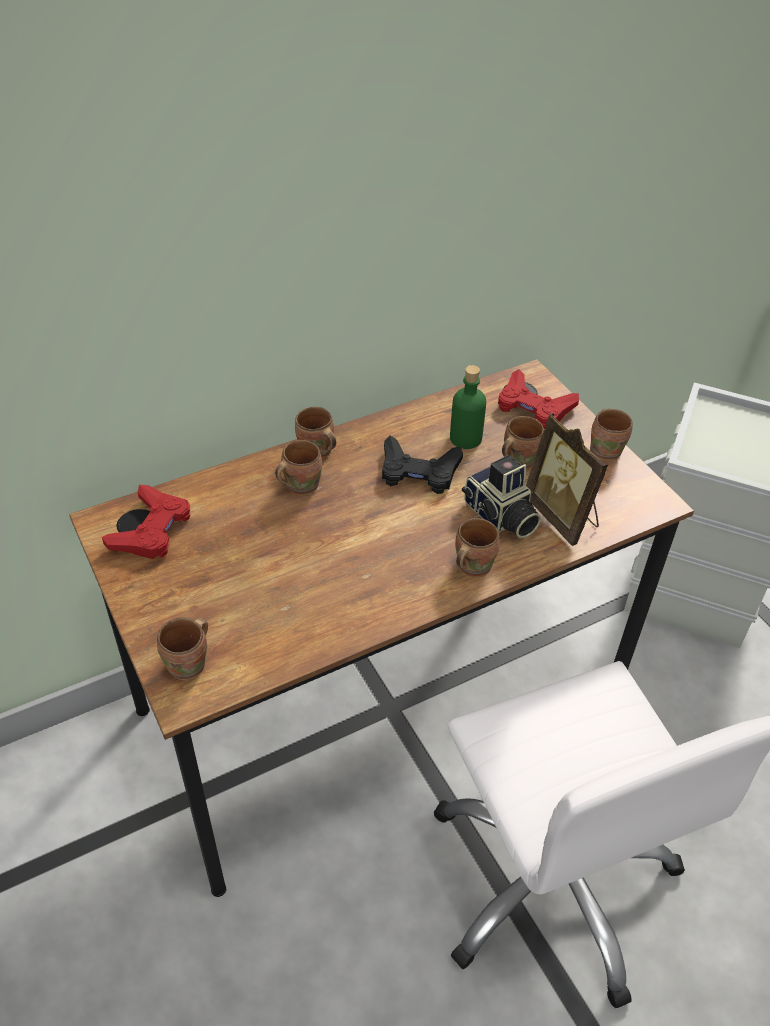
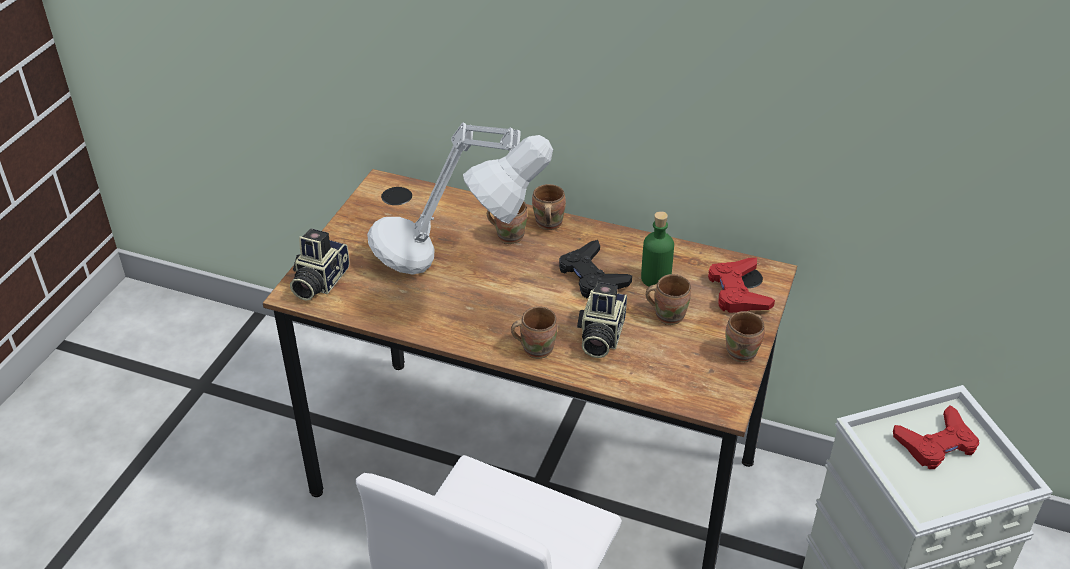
camera: 50 degrees right, 5 degrees down
(151, 529) = (398, 203): red game controller -> red game controller (936, 444)
(190, 665) = (318, 281): brown mug -> camera
(319, 557) = (459, 279): none -> grey table lamp
(562, 516) = (642, 366): picture frame -> none

